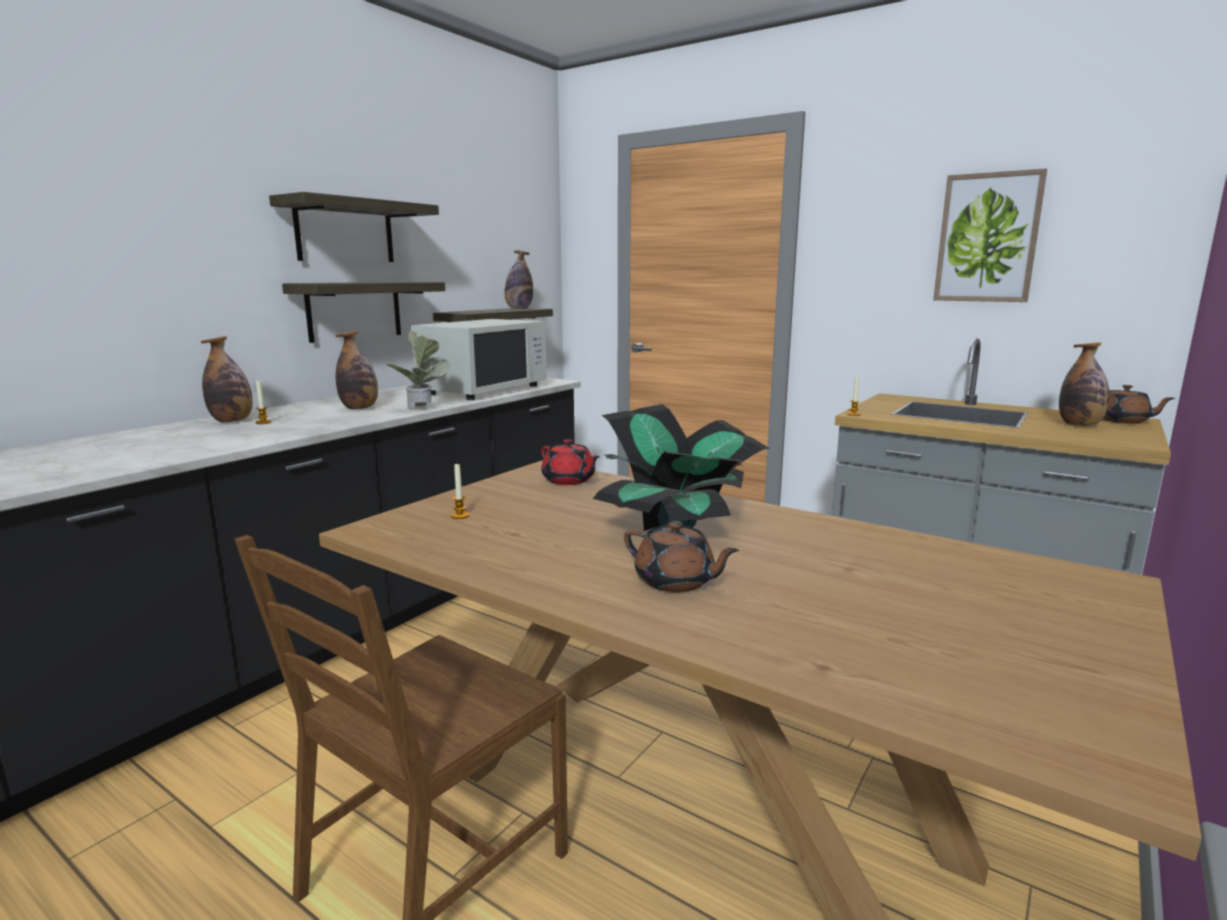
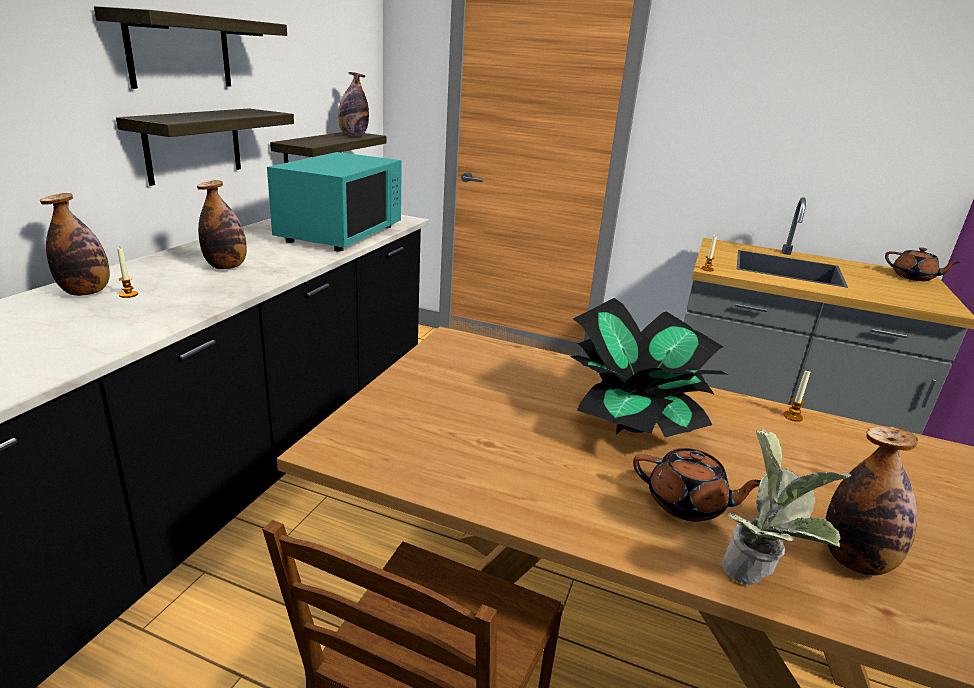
camera: 15 degrees left, 10 degrees up
(422, 409) = (299, 268): potted plant -> potted plant (758, 577)
(460, 516) = (414, 418): candle -> candle (792, 416)
(483, 390) = (340, 233): white microwave -> turquoise microwave
(569, 480) = (488, 357): red teapot -> none
(987, 238) = (818, 103): picture -> none
(1079, 425) = (888, 283): bottle -> bottle (855, 560)

